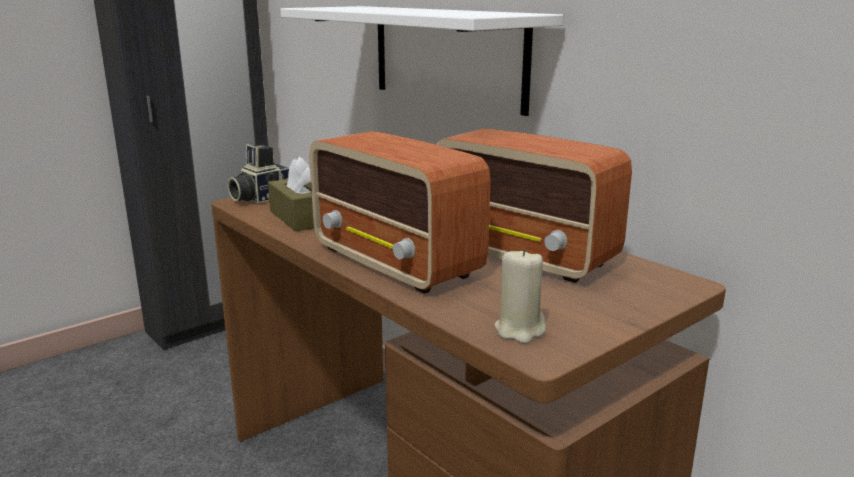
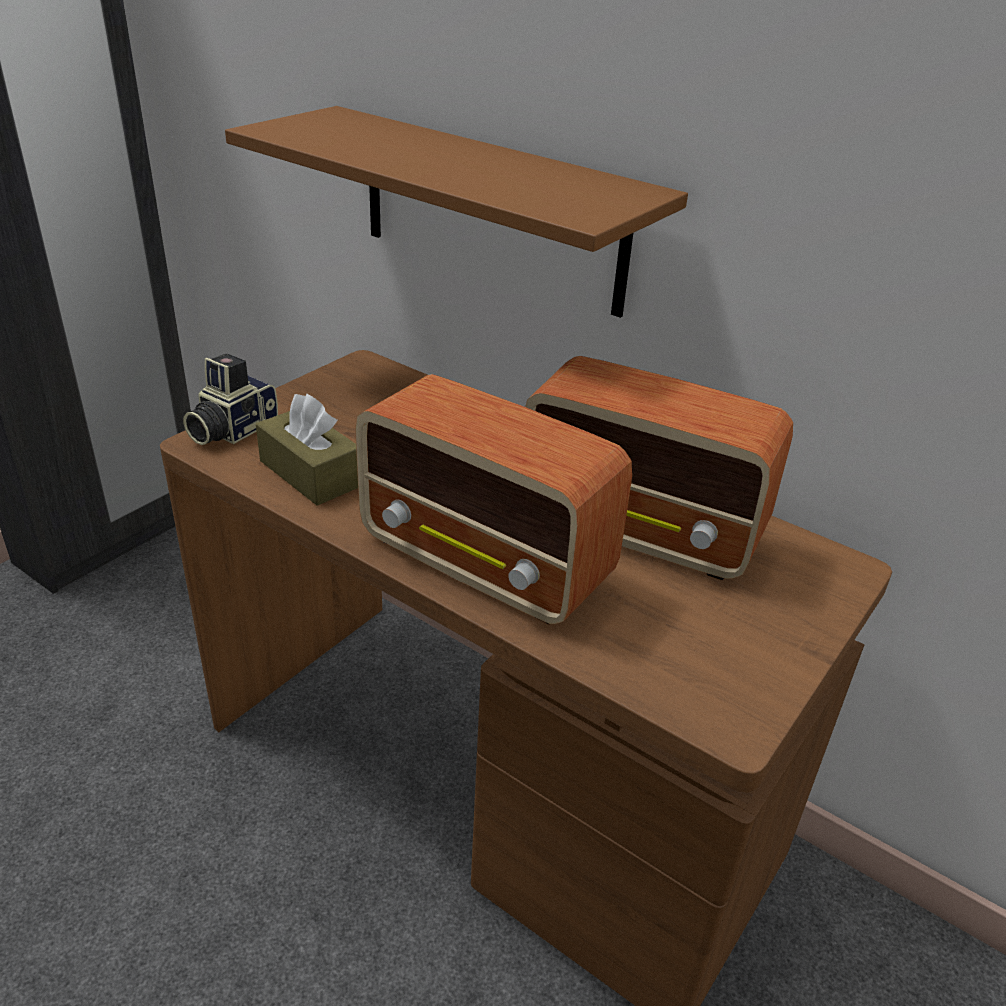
camera: 15 degrees left, 15 degrees up
(447, 56) = (490, 210): white shelf -> brown shelf
(519, 330) = (692, 683): beige candle -> none

